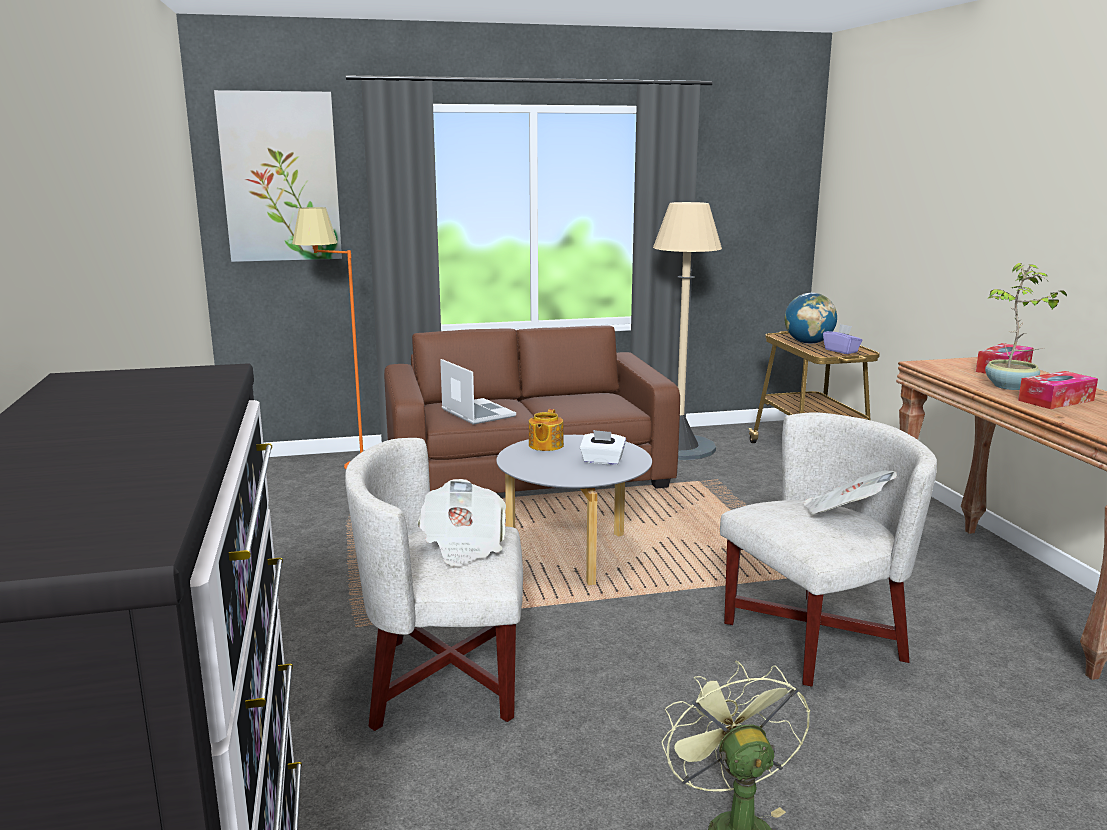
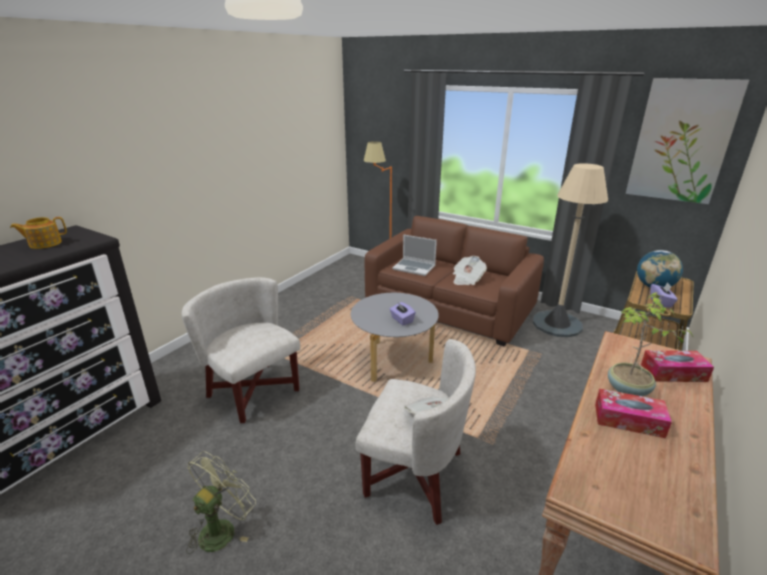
camera: 45 degrees right, 10 degrees up
(280, 177) = (377, 123): picture -> picture (681, 141)
(463, 545) = (253, 338): newspaper -> newspaper (467, 279)
(476, 413) = (414, 268): laptop -> laptop turned 105 degrees clockwise
(545, 445) = (397, 299): teapot -> teapot (45, 243)
(602, 461) = (402, 320): white tissue box -> purple tissue box

